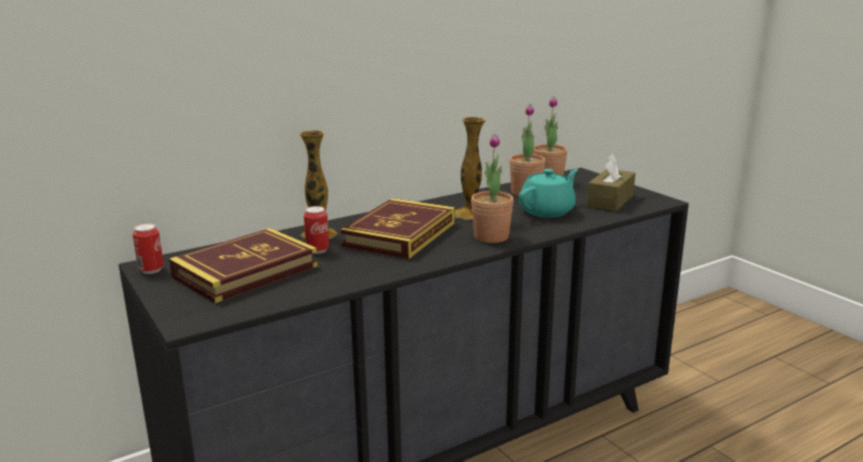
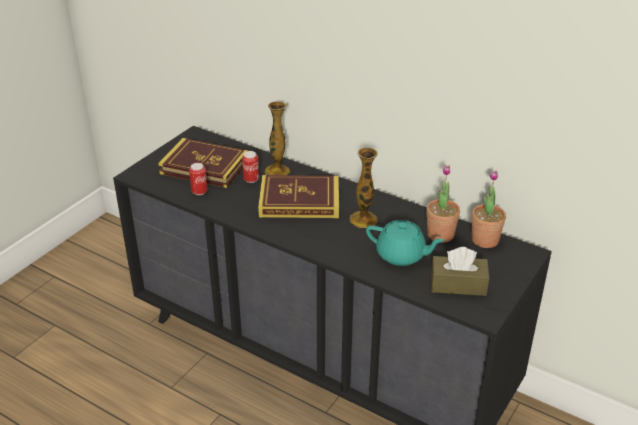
camera: 65 degrees right, 15 degrees up
(151, 270) = (189, 138): can -> can (199, 192)
(491, 237) = (322, 241): potted plant -> none

